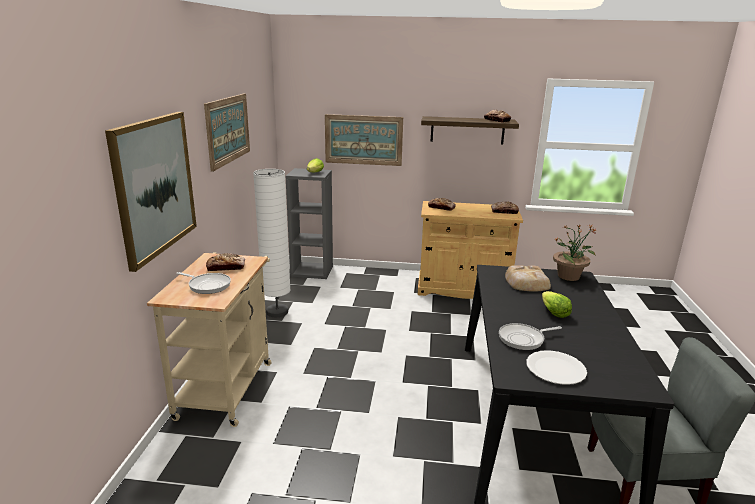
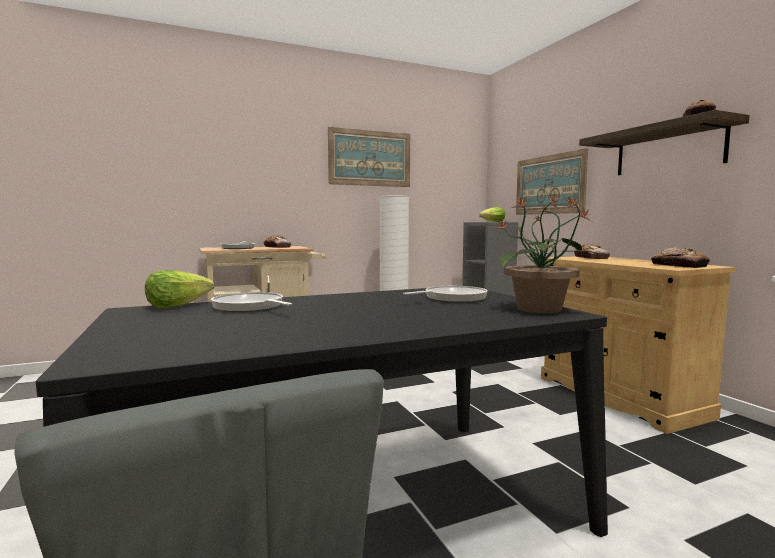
camera: 60 degrees right, 15 degrees down
(155, 186) = (235, 169): picture -> none
(526, 283) = (452, 298): bread -> frying pan
(553, 312) = (364, 311): lettuce -> lettuce (177, 305)
(555, 369) = (165, 320): white plate -> none

